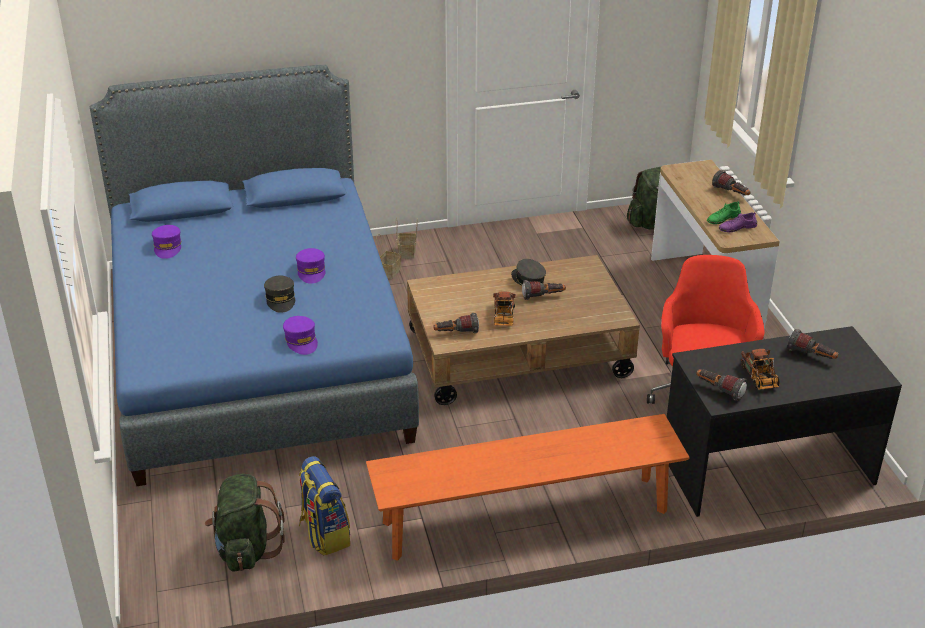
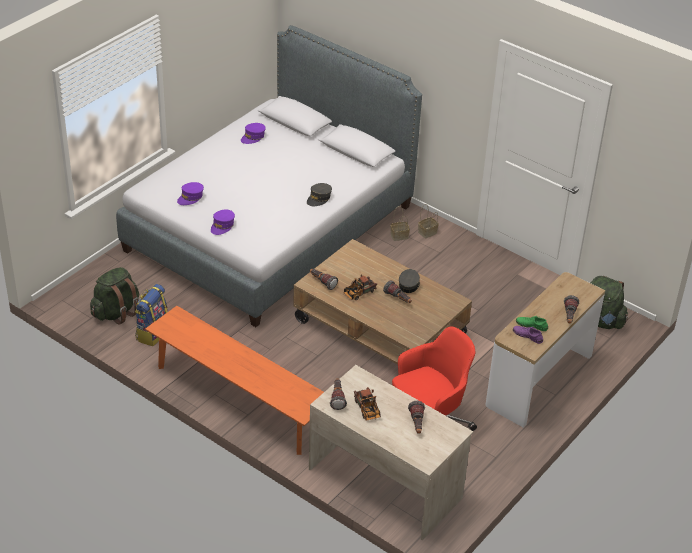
camera: 50 degrees right, 5 degrees up
(256, 349) = (270, 227): blue bed -> grey bed
(280, 299) = (251, 199): grey cap -> grey cap (319, 198)
(311, 271) = (288, 196): purple cap -> purple cap (190, 197)
(760, 379) = (367, 410): toy truck -> toy truck turned 60 degrees counterclockwise
(766, 468) = (385, 482): black desk -> beige desk

